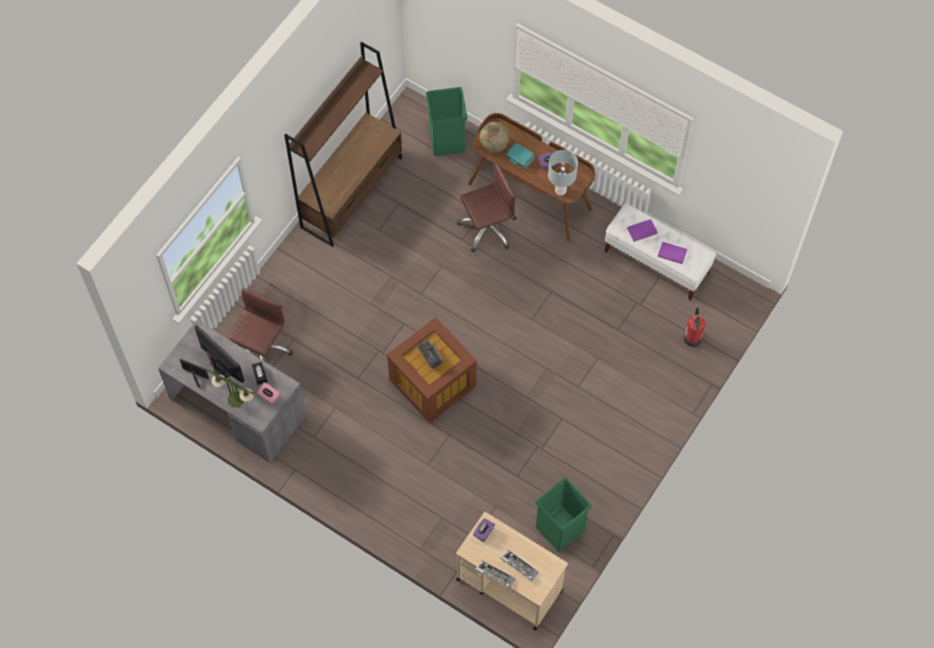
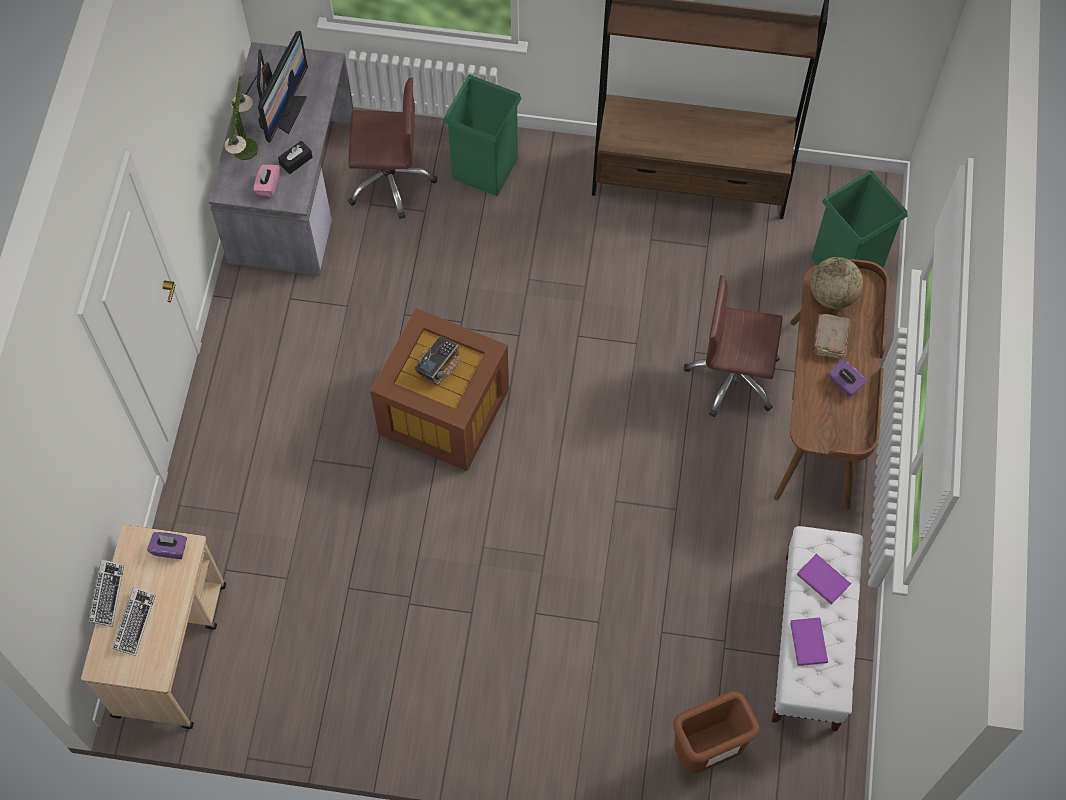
camera: 65 degrees right, 0 degrees up
(487, 228) = (733, 377): brown office chair -> brown office chair turned 150 degrees clockwise
(520, 159) = (829, 341): turquoise book -> brown book
(559, 528) = (289, 683): green trash can -> green trash can (484, 167)
(560, 190) = (807, 419): grey table lamp -> none
(692, 337) = (707, 752): fire extinguisher -> brown trash can

